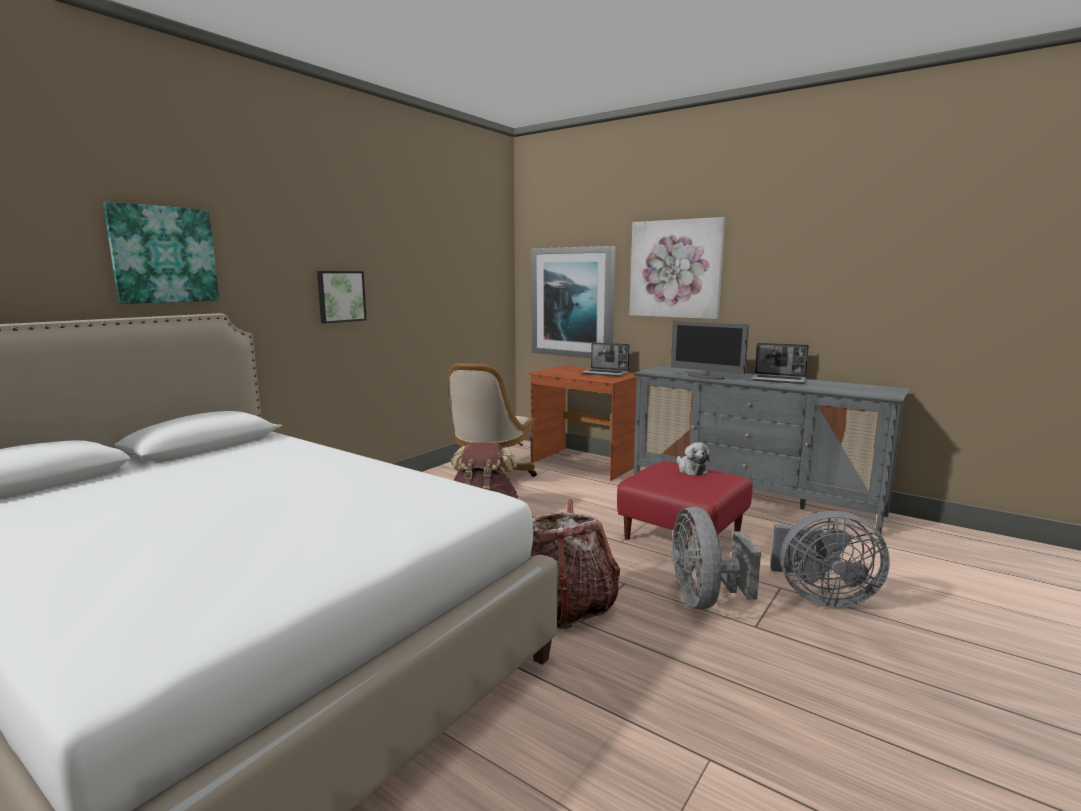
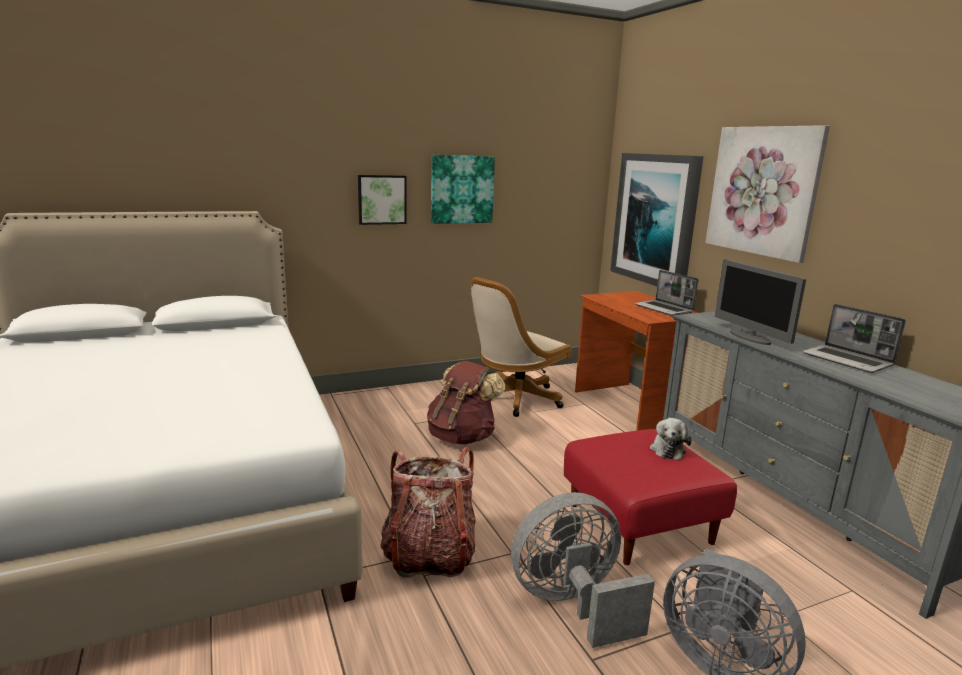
camera: 30 degrees right, 5 degrees up
(163, 255) = (214, 160): picture -> picture (461, 189)
(704, 599) = (572, 604): grey fan -> grey fan turned 45 degrees clockwise

